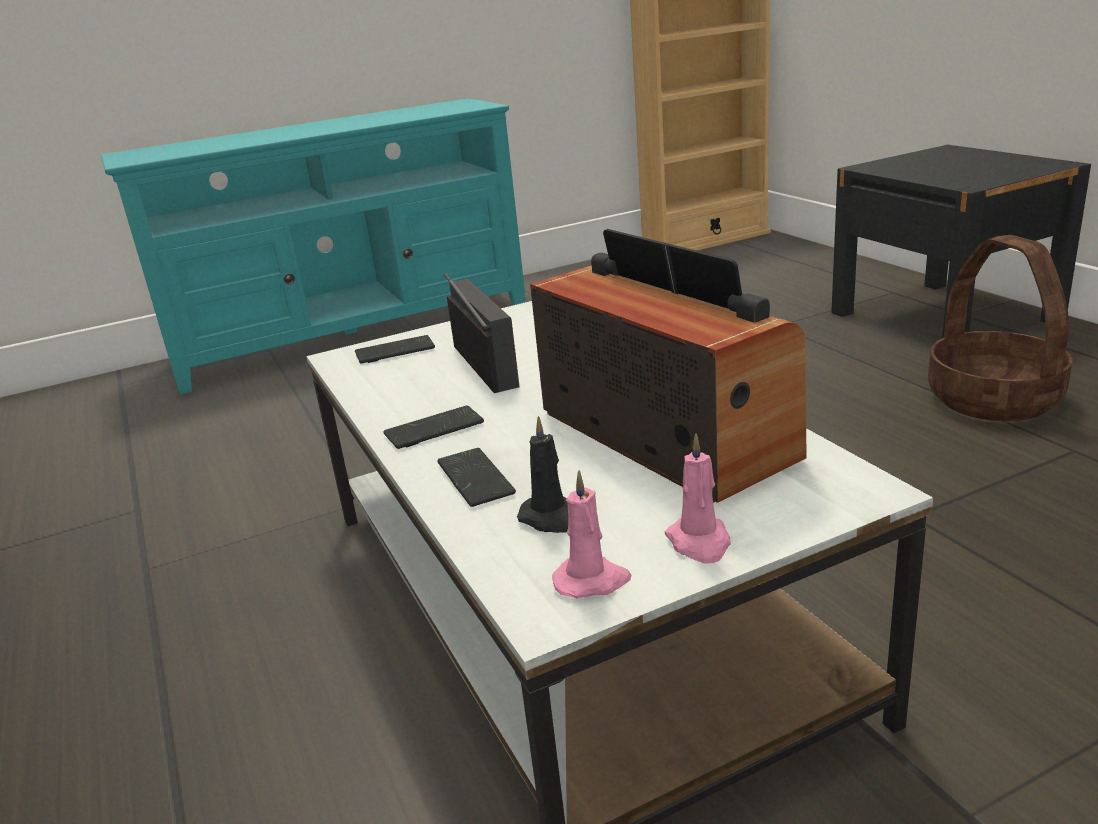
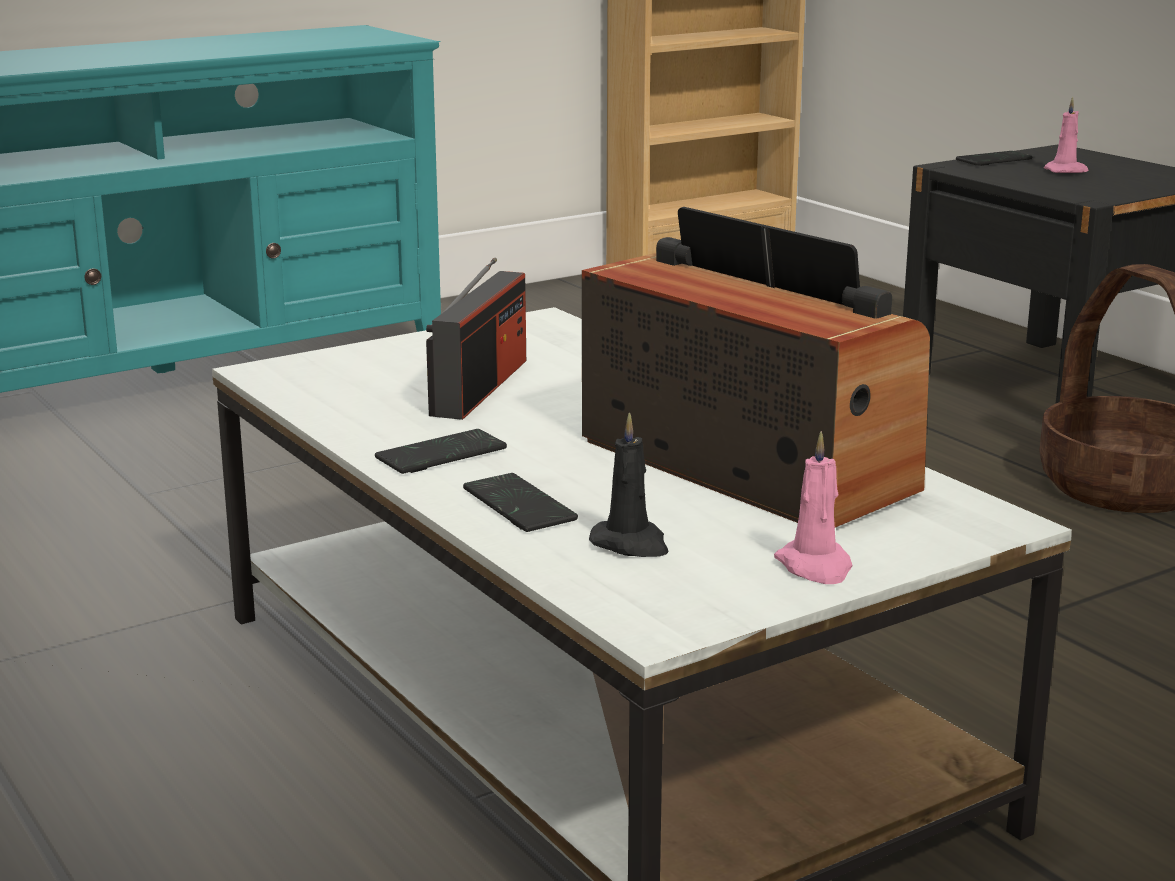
camera: 10 degrees left, 5 degrees down
(395, 351) = (343, 367): phone -> phone (993, 160)
(484, 365) = (480, 387): radio -> radio turned 45 degrees clockwise
(592, 581) = (700, 599): pink candle -> pink candle (1066, 171)

